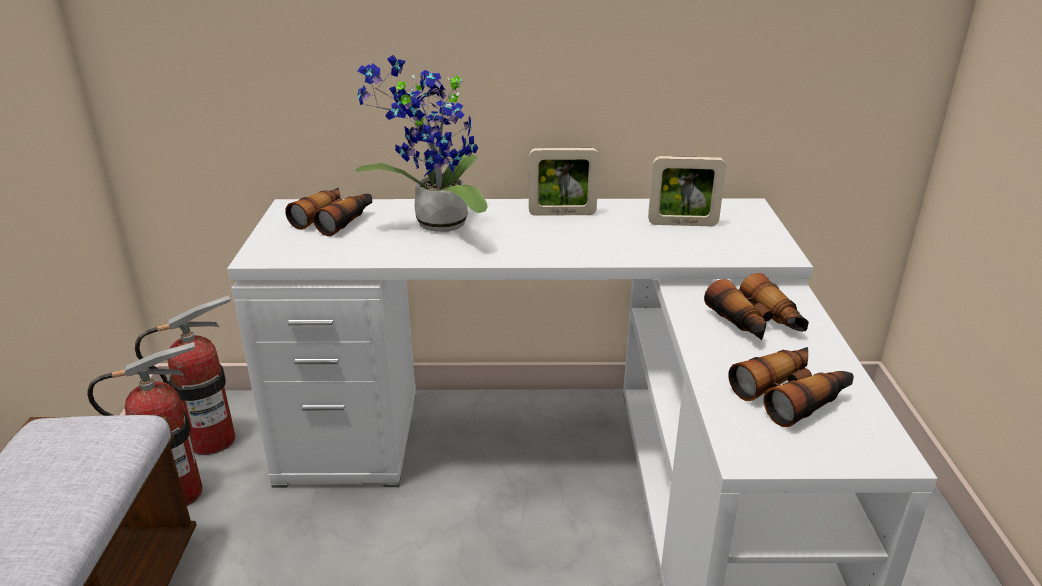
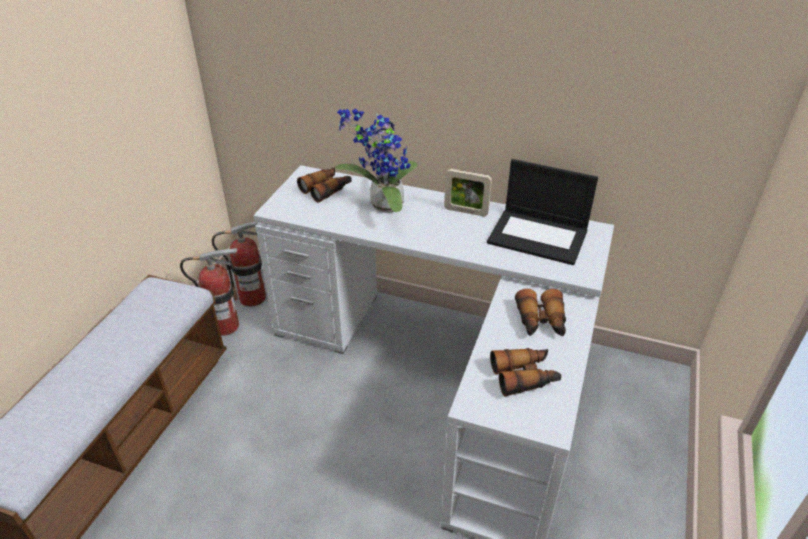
camera: 20 degrees right, 10 degrees up
(682, 224) = (539, 236): picture frame -> laptop

